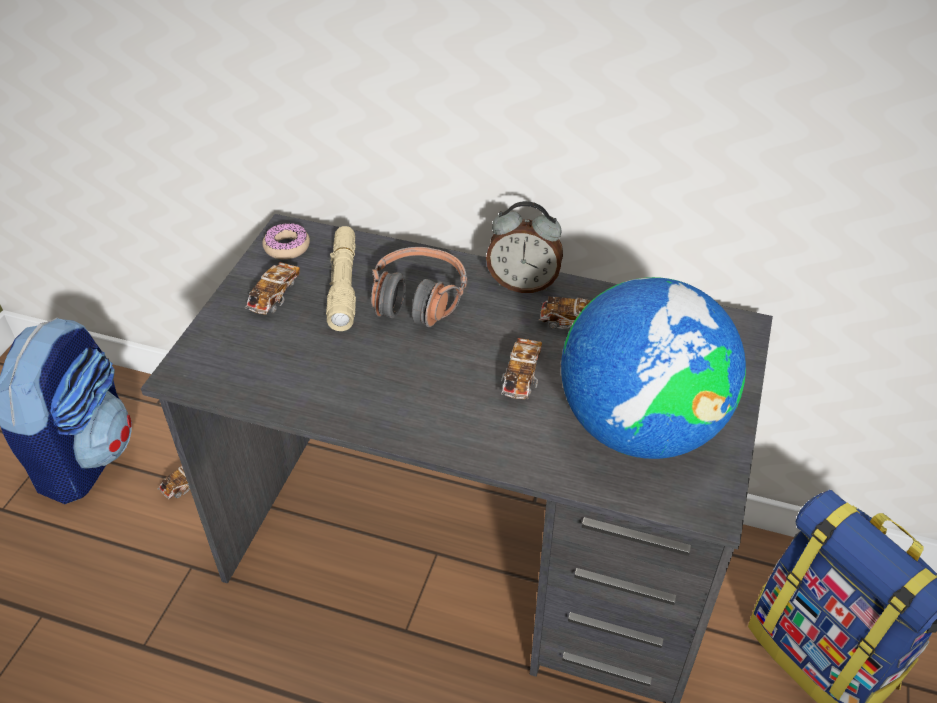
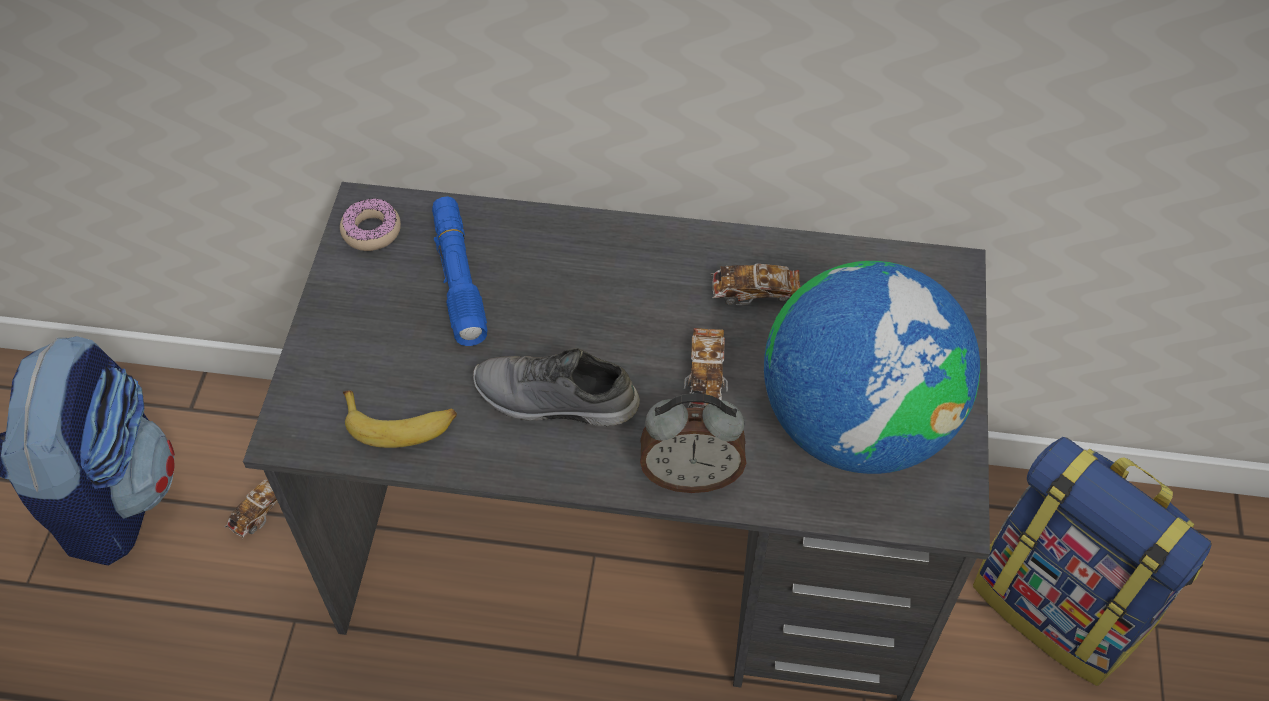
camera: 10 degrees left, 10 degrees up
(269, 378) = (400, 423): none -> banana
(275, 296) = (376, 307): toy car -> none
(344, 285) = (459, 278): beige flashlight -> blue flashlight
(395, 378) = (554, 401): none -> grey shoe
(418, 298) = (556, 285): headphones -> none
(523, 284) = (681, 245): alarm clock -> alarm clock (691, 474)

